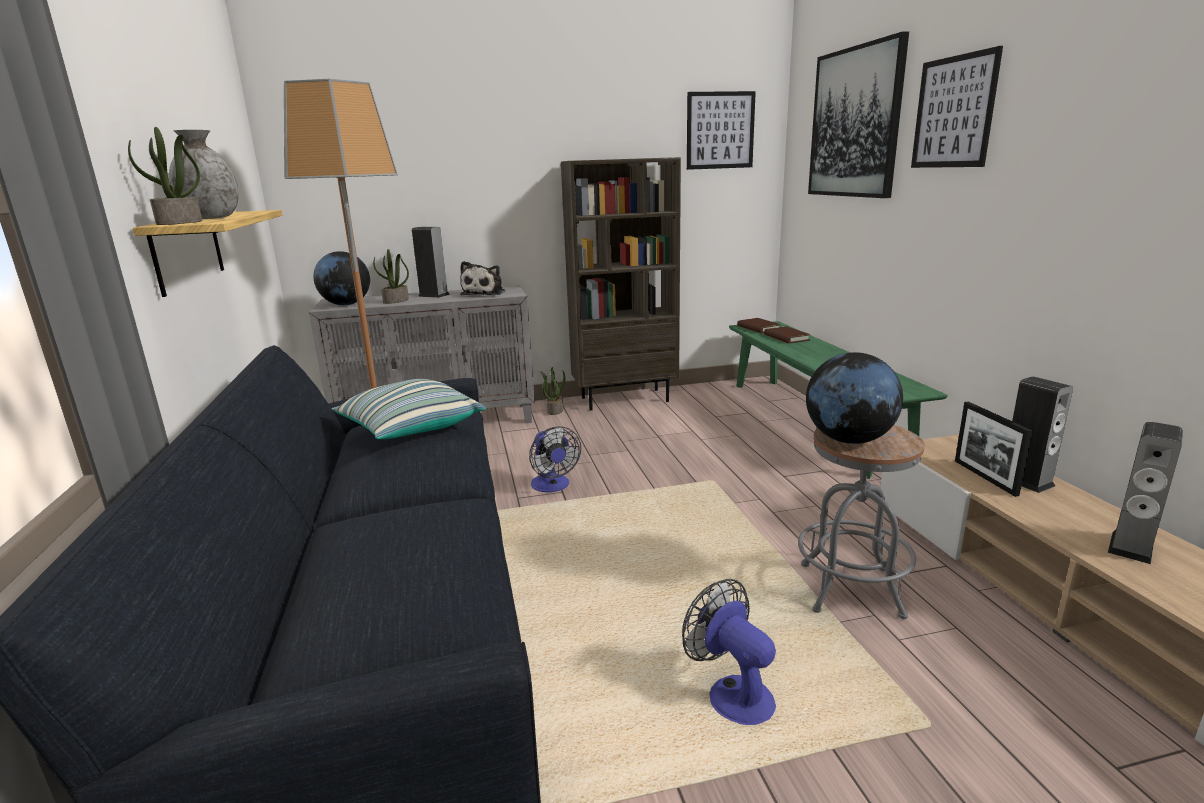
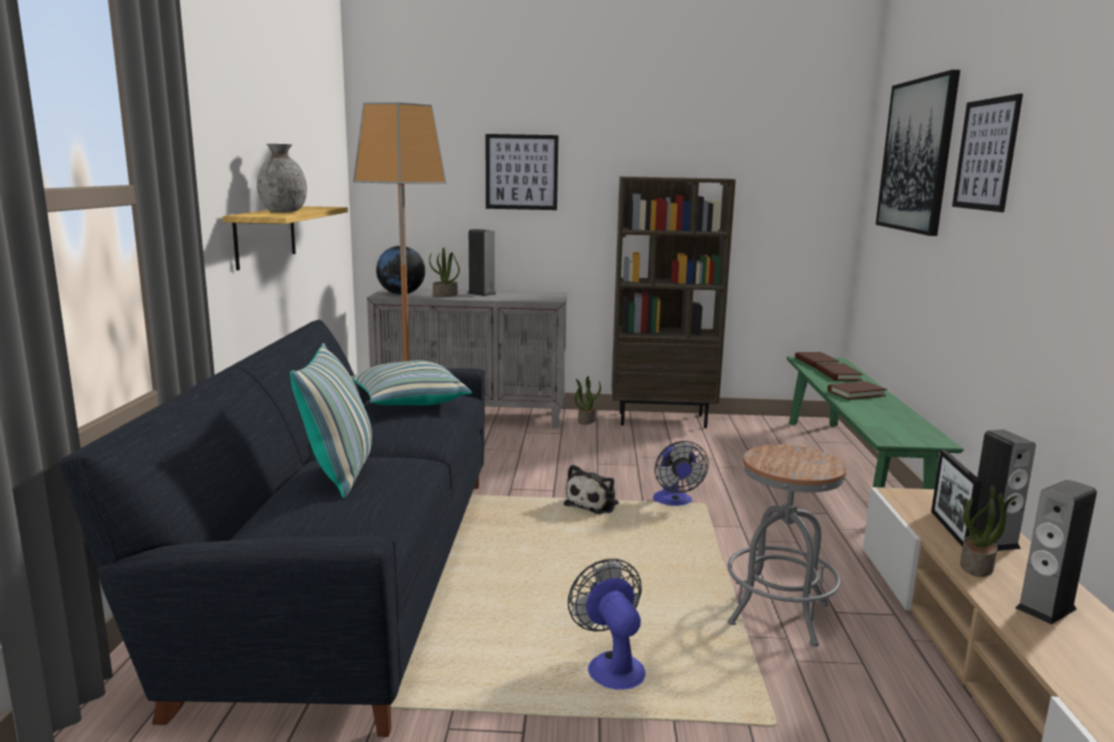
camera: 15 degrees right, 5 degrees down
(180, 223) = (256, 214): potted plant -> potted plant (977, 566)
(382, 541) = (340, 473): none -> pillow
(485, 293) = (528, 296): plush toy -> plush toy (594, 503)
(552, 486) = (547, 484): fan -> fan (674, 502)
(720, 130) = (791, 153): picture -> picture (521, 172)
(816, 353) = (856, 393): none -> brown book
(848, 440) = (773, 459): globe -> none

